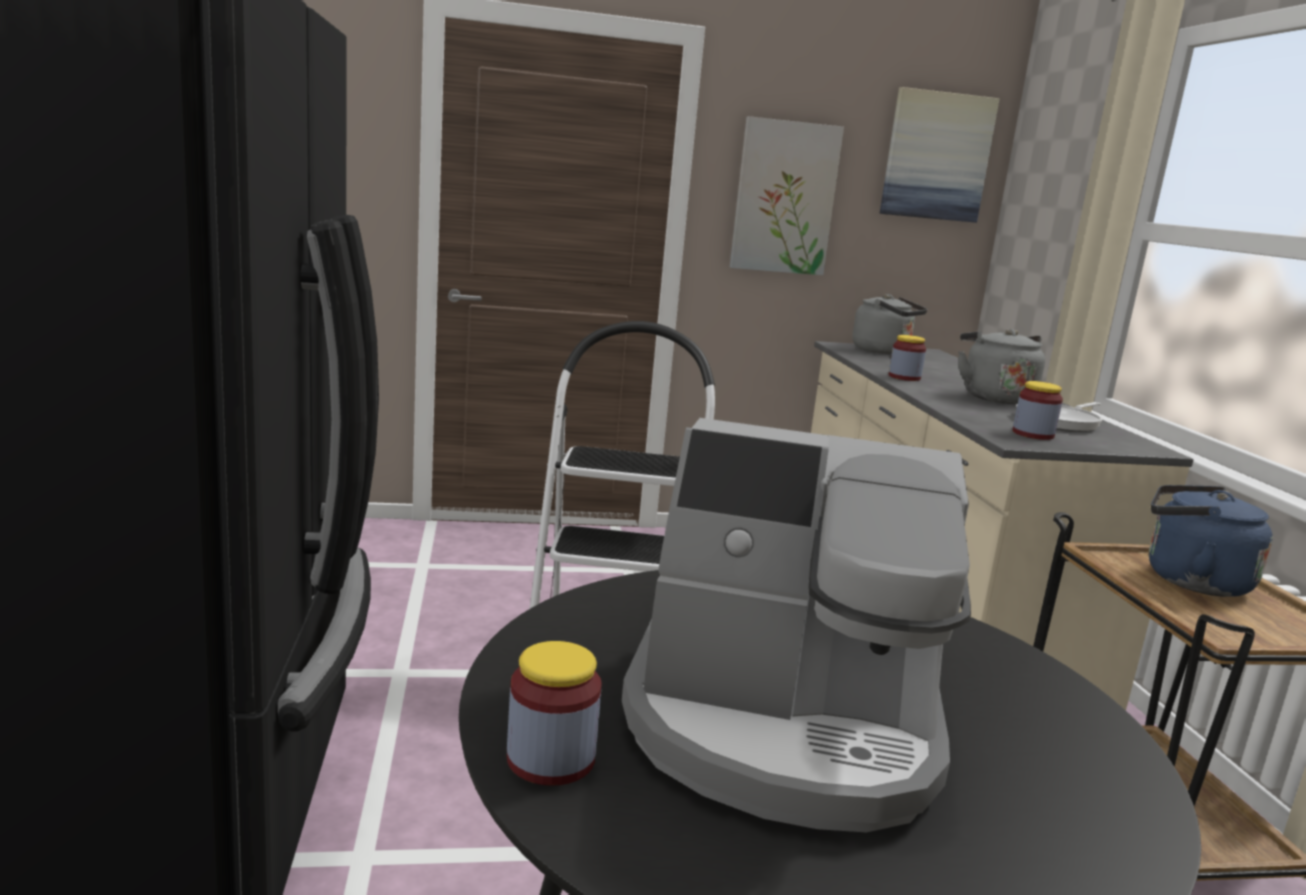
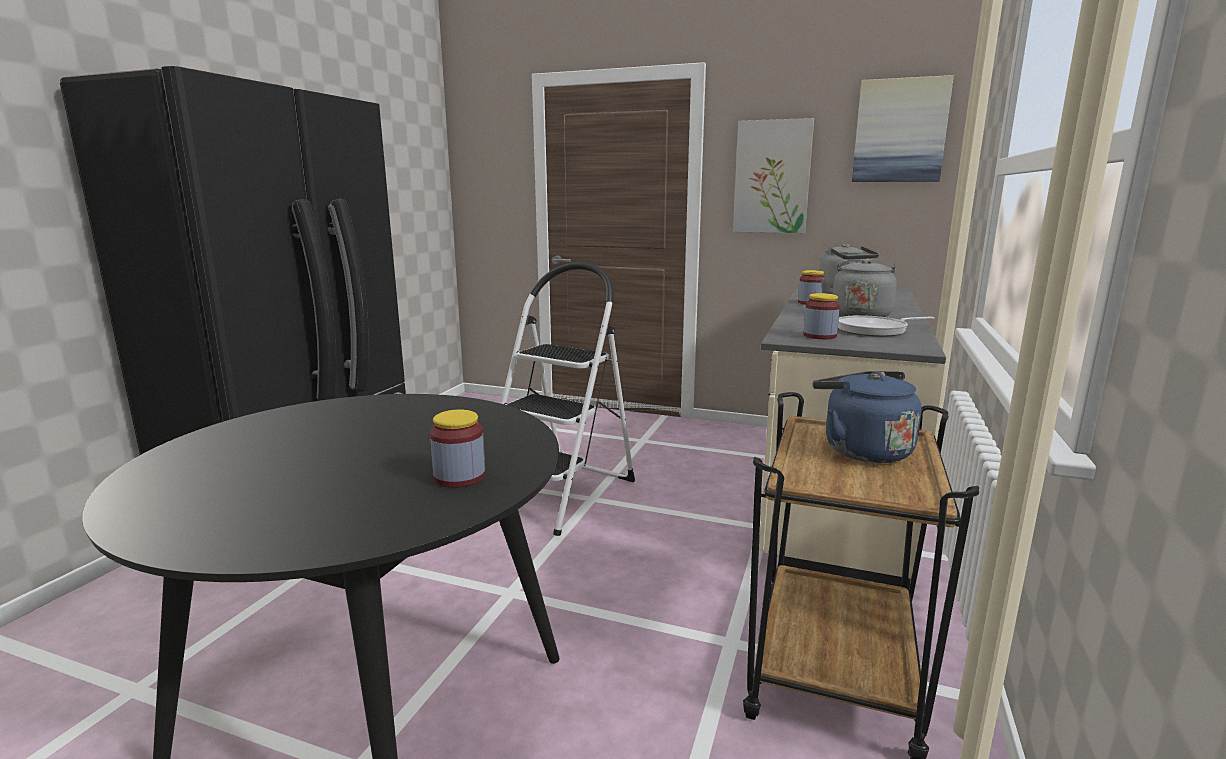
camera: 30 degrees right, 0 degrees up
(551, 759) = (184, 452): jar -> jar (459, 477)
(783, 727) = (311, 460): coffee machine -> none

